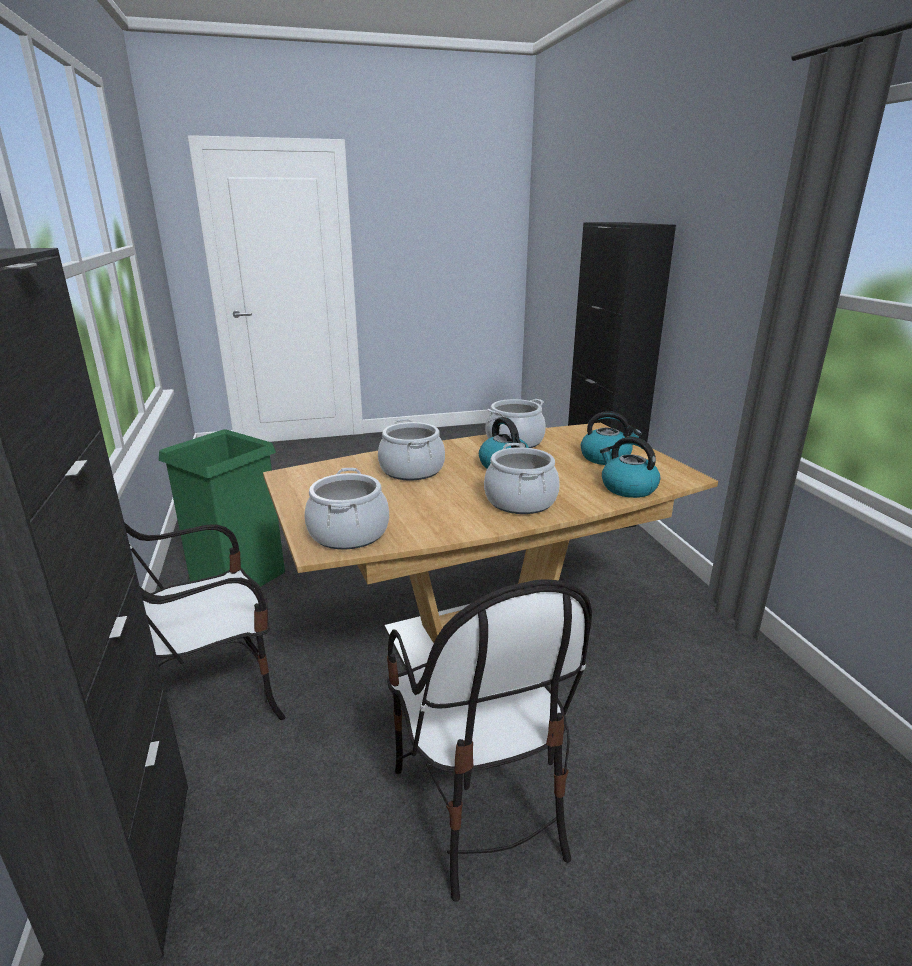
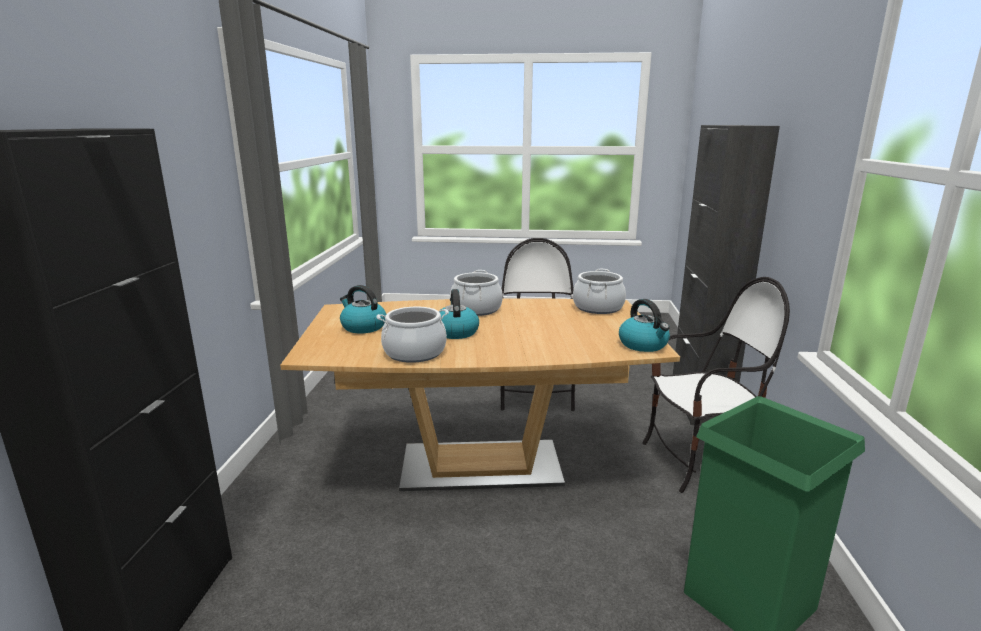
camera: 160 degrees left, 5 degrees down
(411, 470) = (539, 338): cooking pot -> none
(627, 488) = (393, 307): kettle -> kettle (644, 345)

